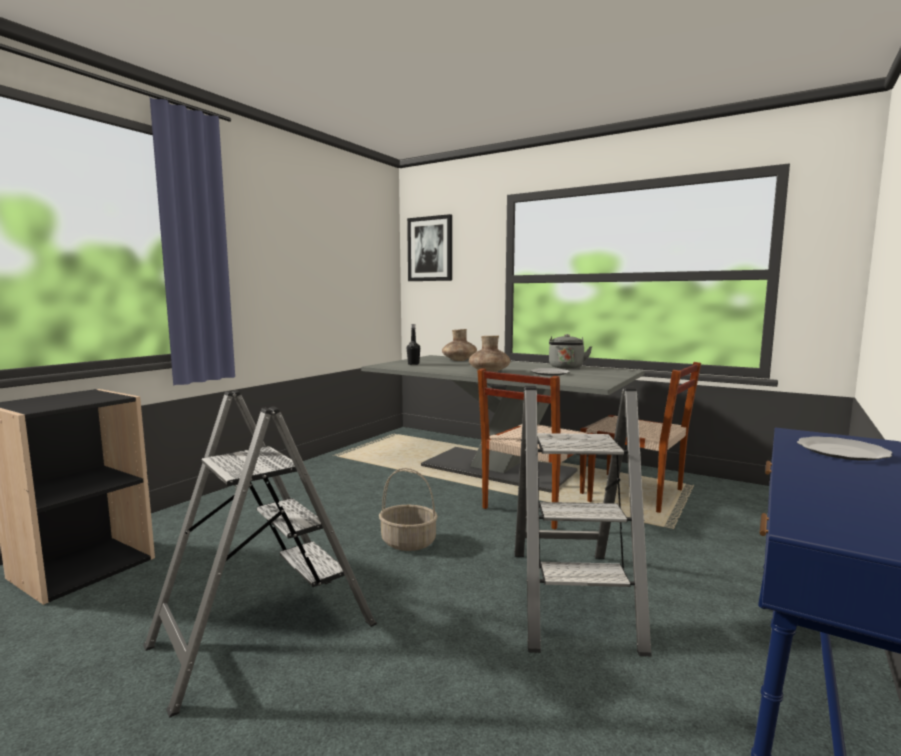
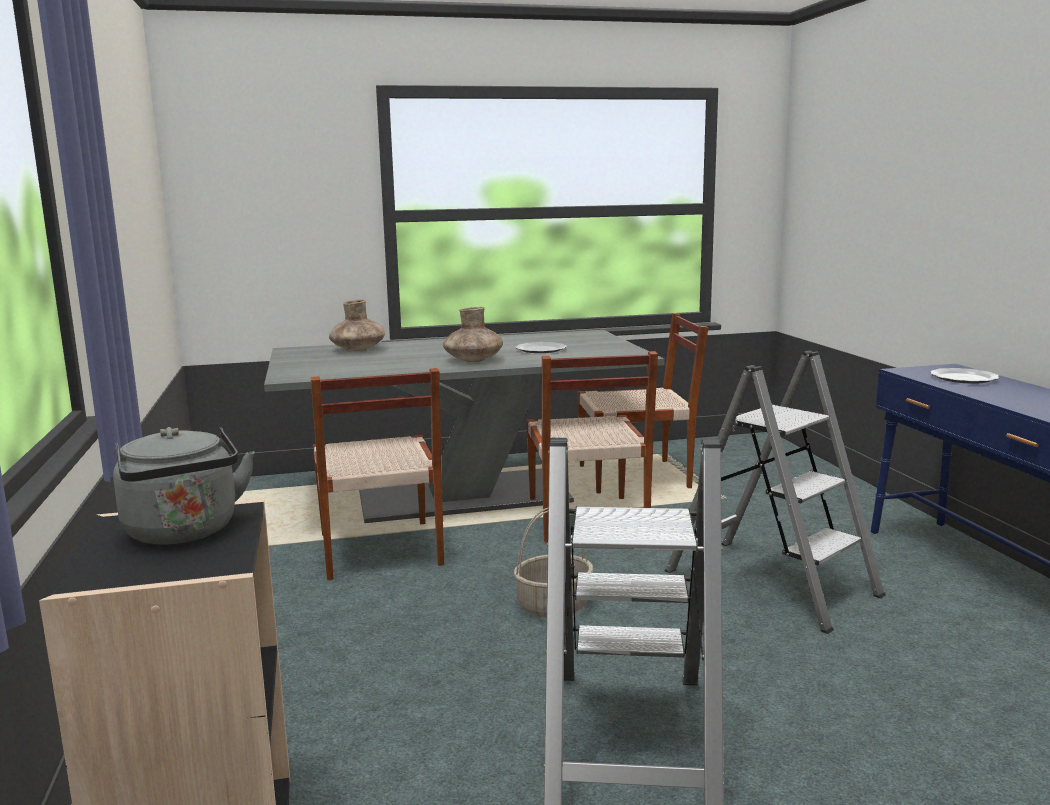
camera: 45 degrees left, 5 degrees up
(397, 481) = (380, 552): none -> chair
(413, 364) = (324, 366): black bottle -> none
(430, 249) = (232, 164): picture -> none
(566, 367) = (524, 339): grey kettle -> grey kettle (184, 533)

